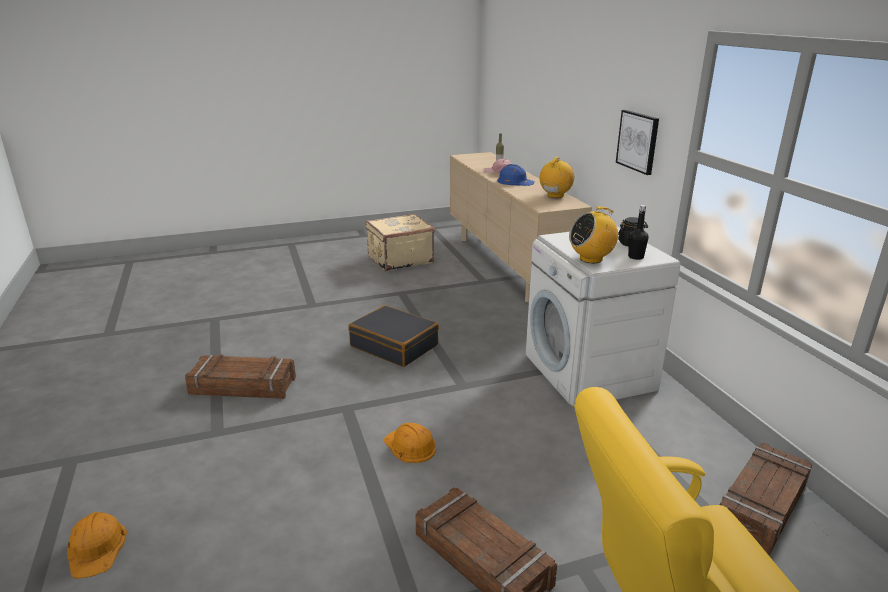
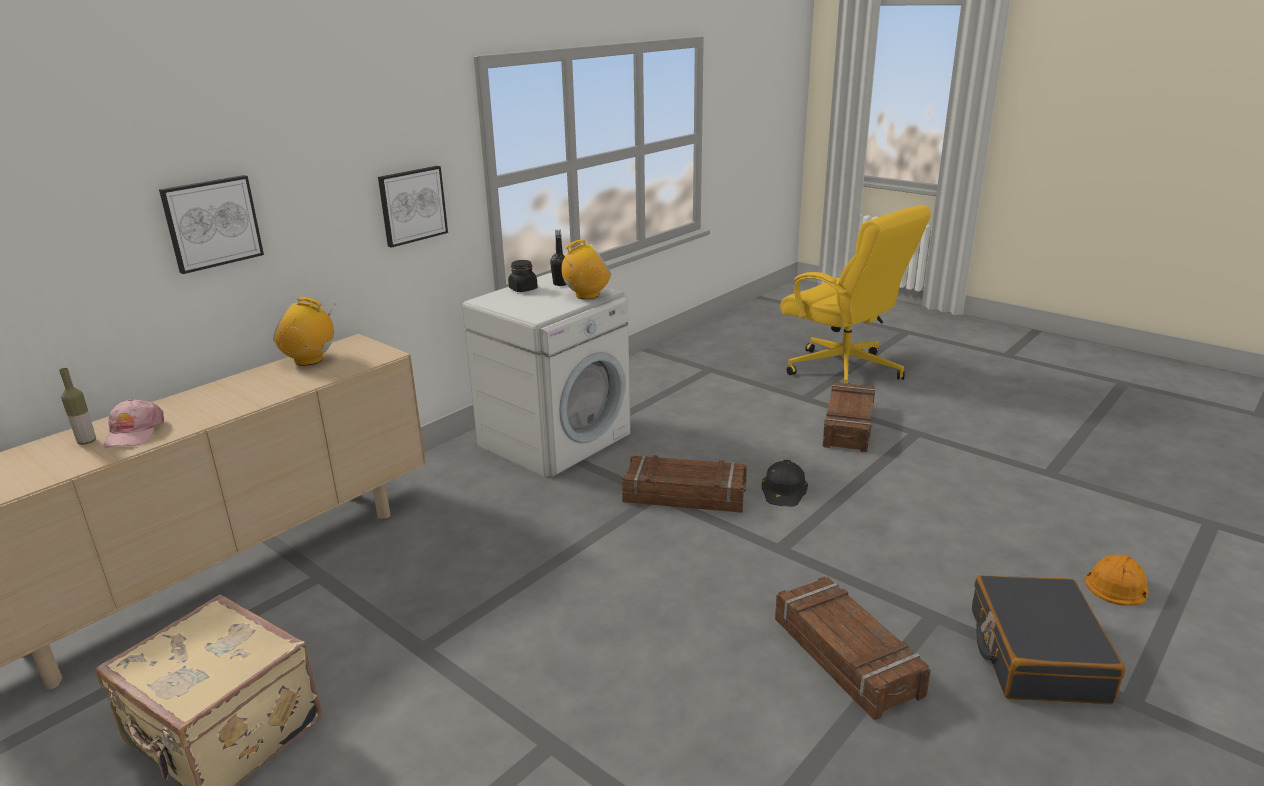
camera: 120 degrees left, 0 degrees up
(394, 346) = (614, 575): black suitcase -> black suitcase (1036, 654)
(410, 446) = (784, 489): orange hard hat -> black hard hat
(515, 181) = (219, 403): blue hard hat -> none
(564, 101) = (212, 223): none -> picture
(591, 259) = (587, 295): radio -> radio turned 60 degrees counterclockwise
(763, 505) = (675, 361): crate -> crate (685, 494)

